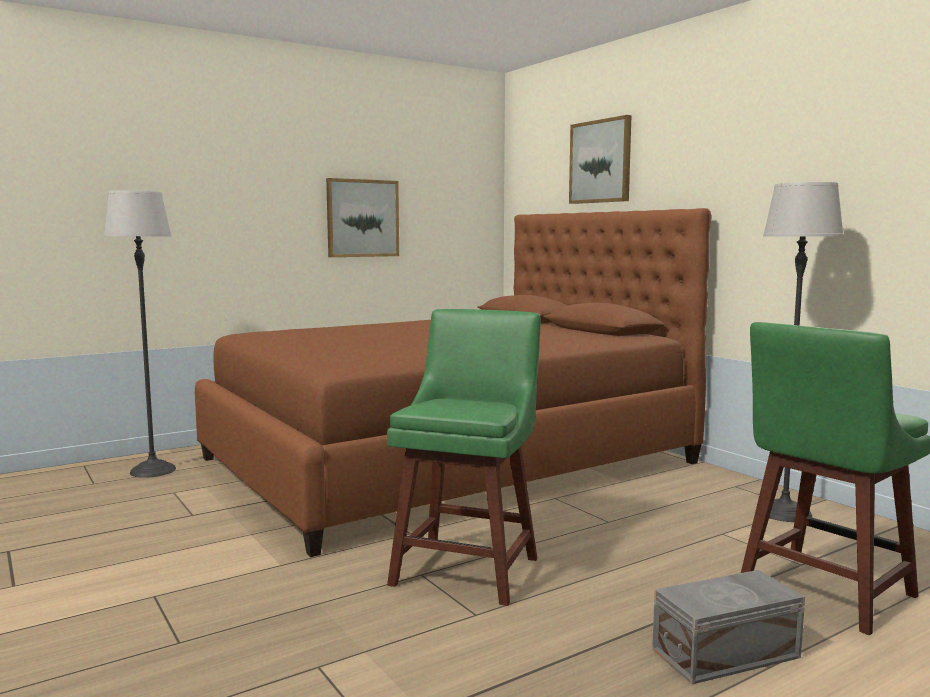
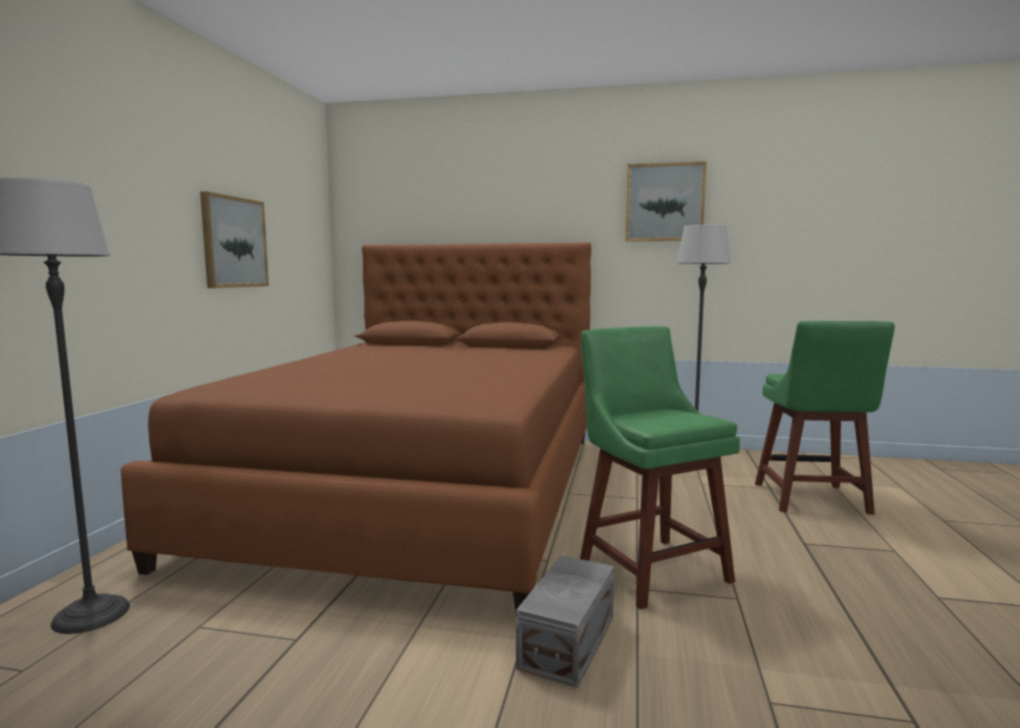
camera: 45 degrees left, 0 degrees up
(600, 161) = (463, 199): picture -> picture (664, 202)
(728, 654) = (870, 553): grey storage box -> grey storage box (570, 641)

